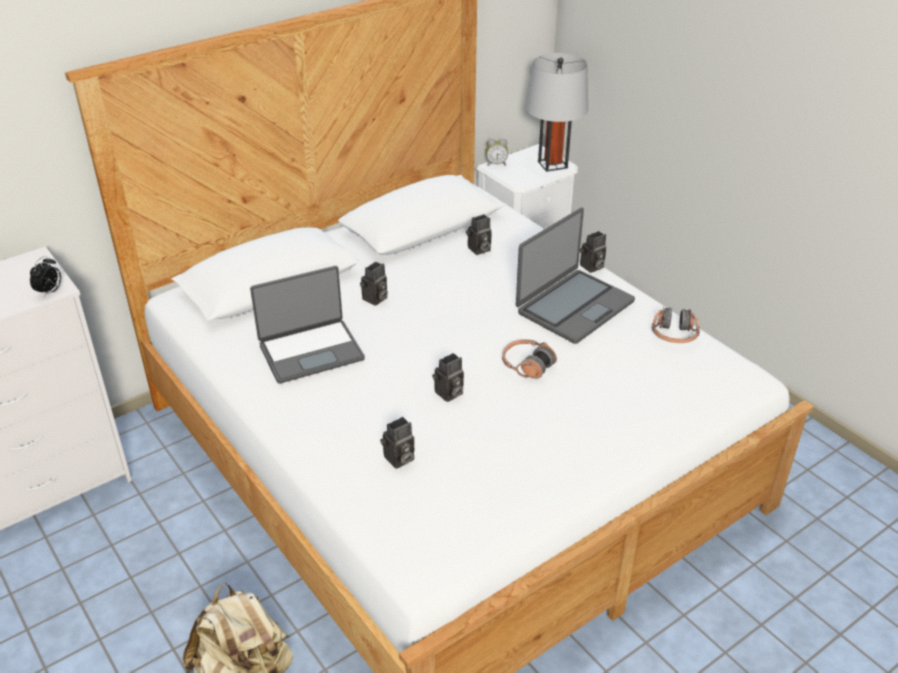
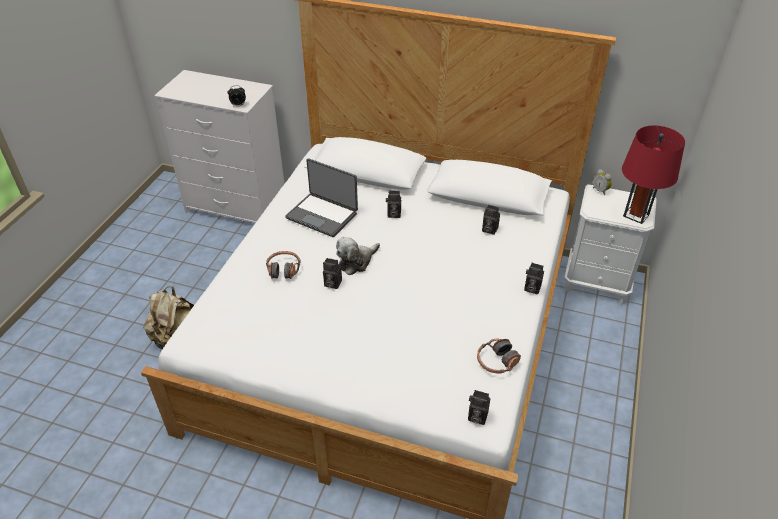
camera: 55 degrees right, 5 degrees up
(398, 460) = (260, 291): camera -> camera (476, 417)
(429, 360) = (356, 262): none -> plush toy
(527, 365) = (392, 304): headphones -> headphones (283, 269)
(552, 164) = (636, 215): grey table lamp -> red table lamp
(574, 306) = (474, 298): laptop -> none

